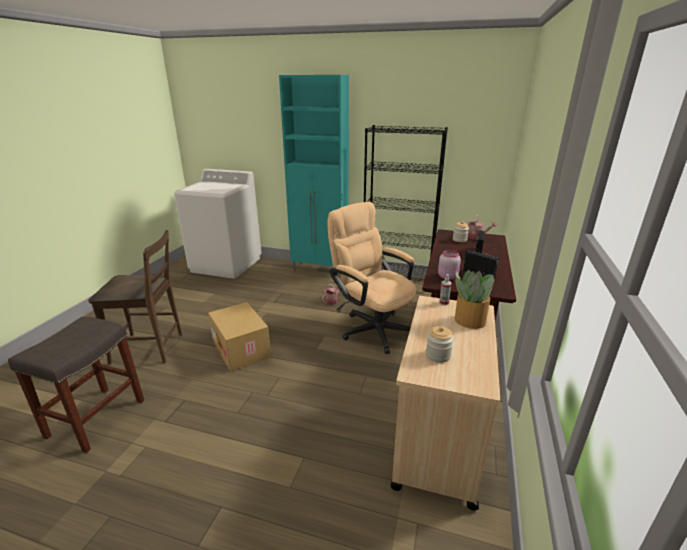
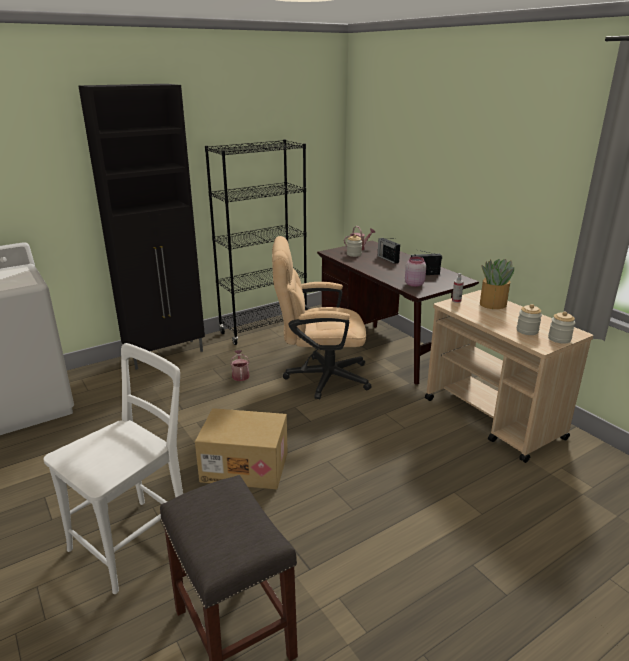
camera: 50 degrees left, 0 degrees up
(151, 348) = (136, 539): brown chair -> white chair
(320, 270) = (166, 354): turquoise cabinet -> black cabinet
(449, 379) = (559, 339): none -> jar

